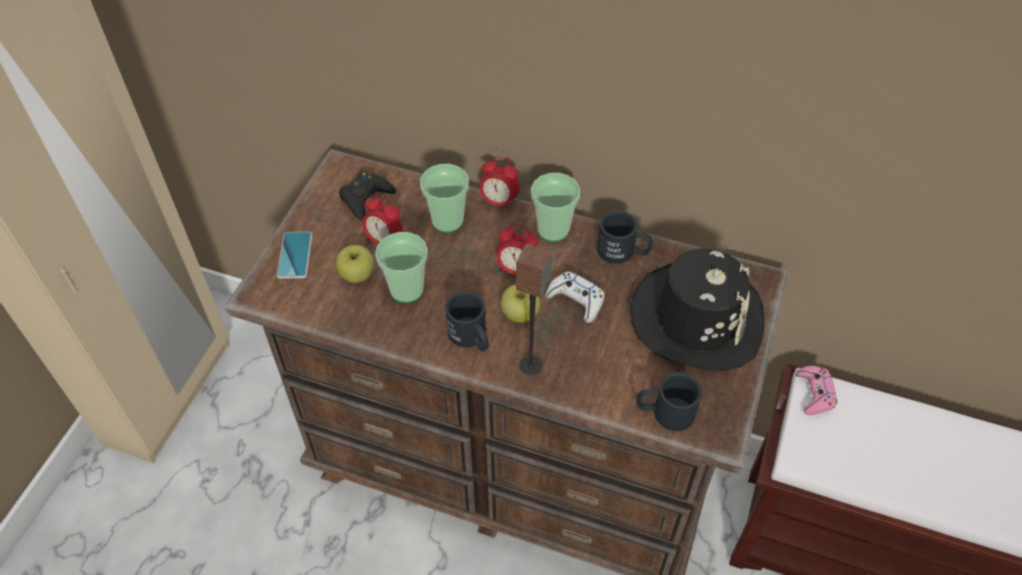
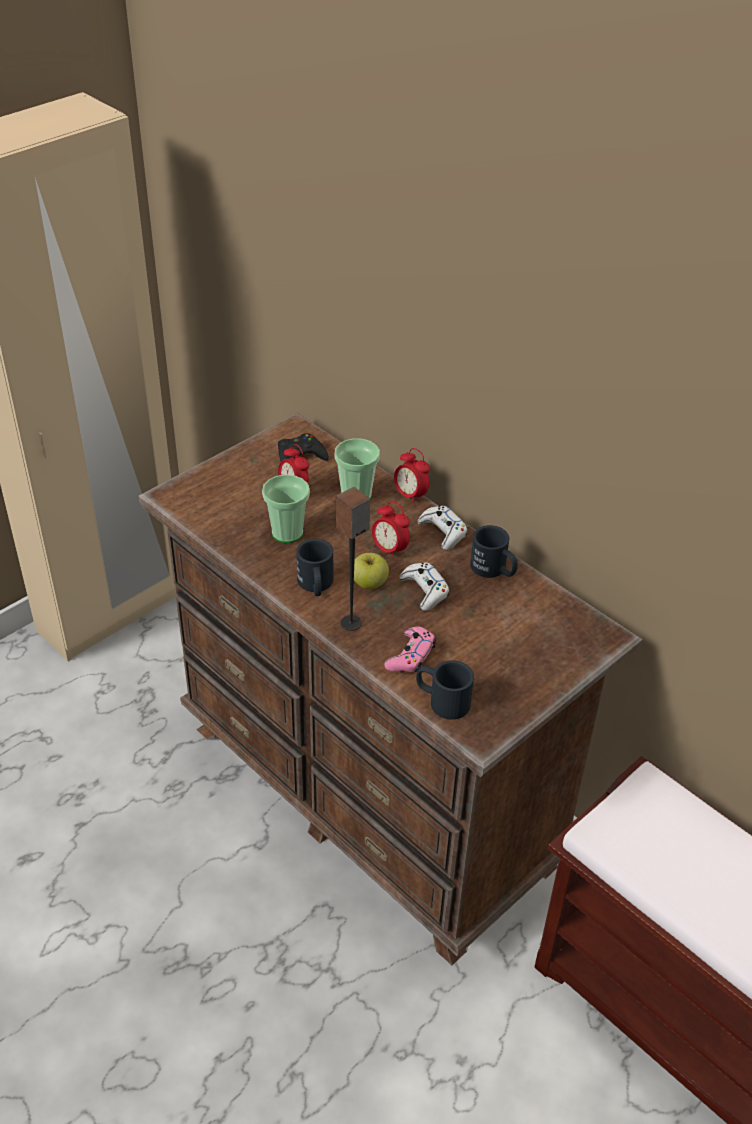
camera: 25 degrees right, 10 degrees down
(295, 255) = (215, 478): phone -> none
(357, 274) = (255, 508): apple -> none
(553, 230) = (443, 532): cup -> white game controller
(696, 318) = (524, 642): black hat -> none
(814, 393) = (648, 788): pink game controller -> pink game controller (411, 656)

